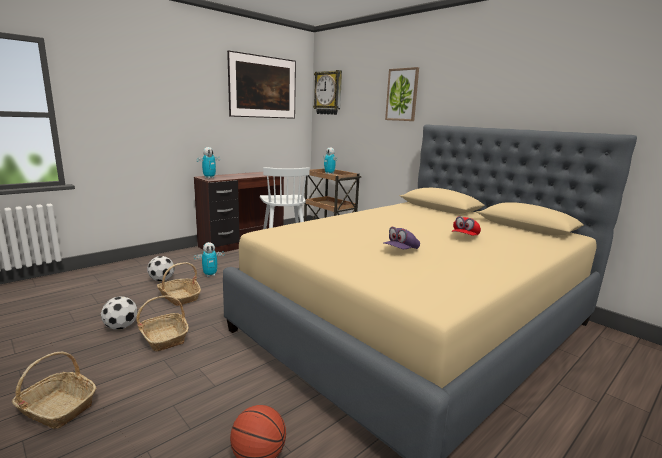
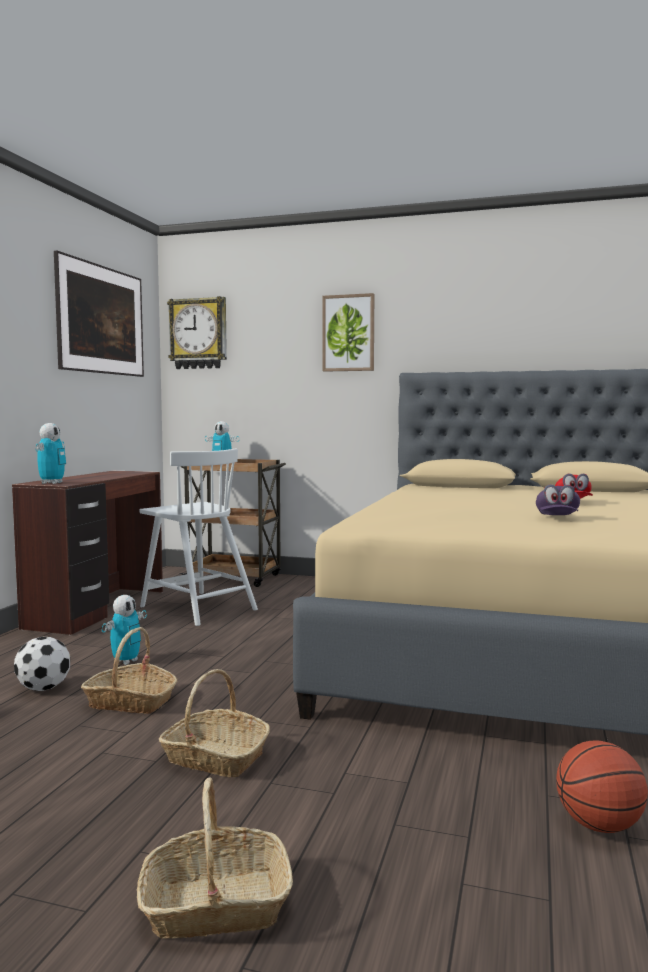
camera: 30 degrees left, 10 degrees down
(121, 326) = (101, 768): football -> none

